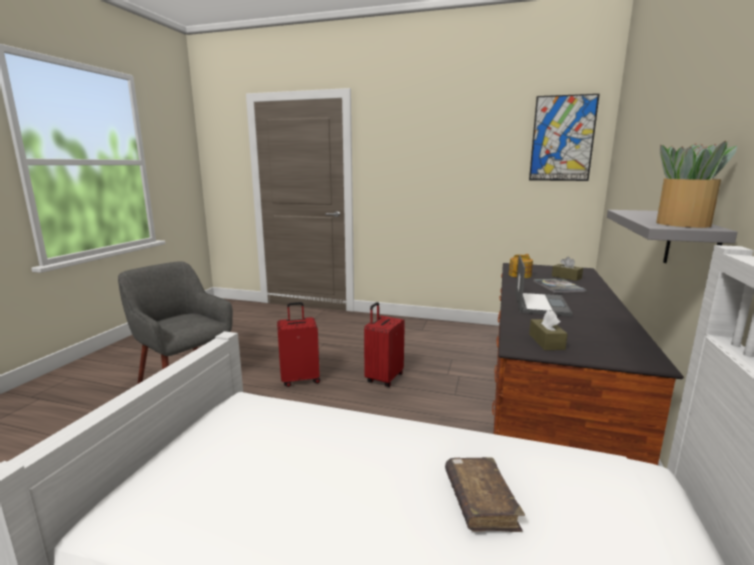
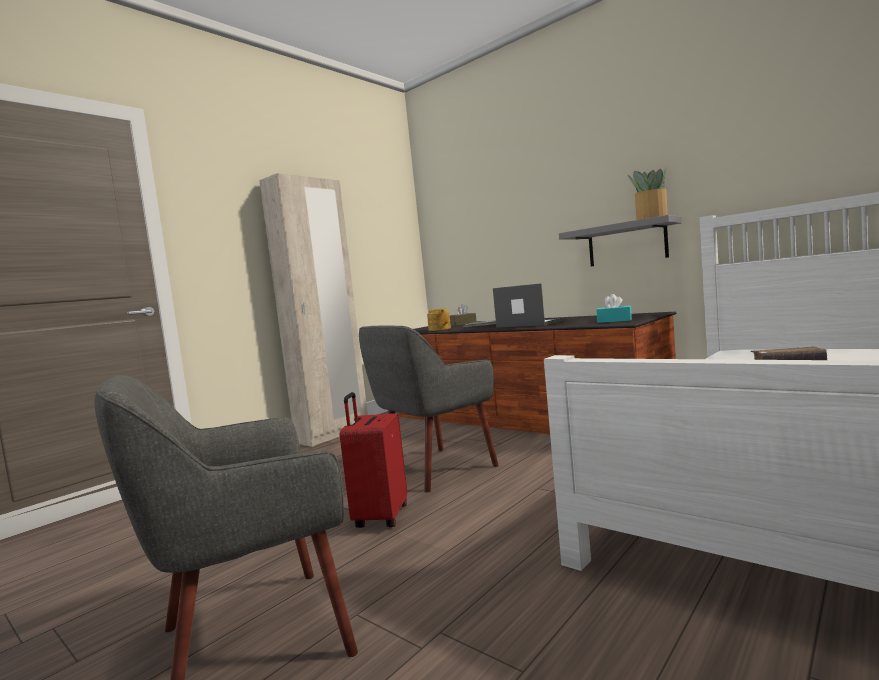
camera: 65 degrees left, 10 degrees down
(383, 378) = (434, 469): red suitcase -> grey armchair
(439, 324) = (333, 434): none -> beige wardrobe
(546, 342) = (614, 321): brown tissue box -> turquoise tissue box
(562, 138) = (387, 209): picture -> none

